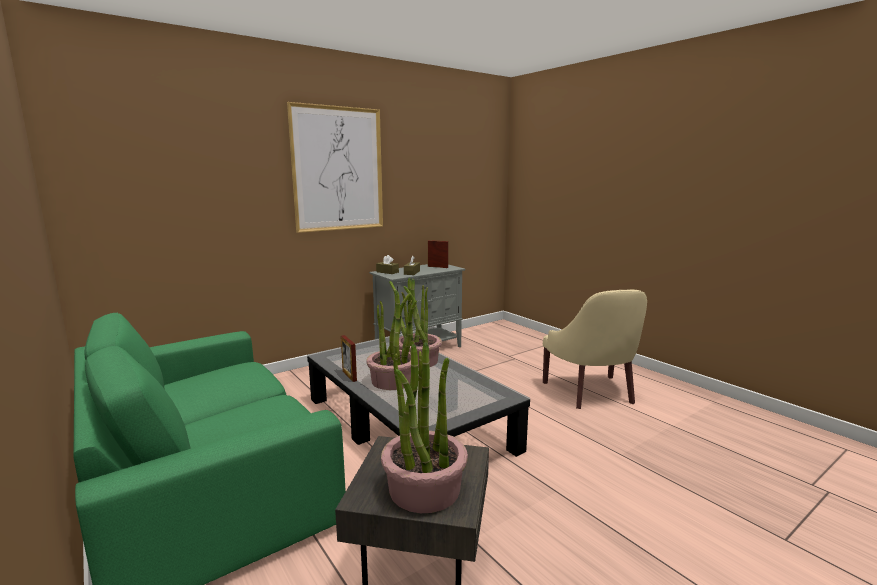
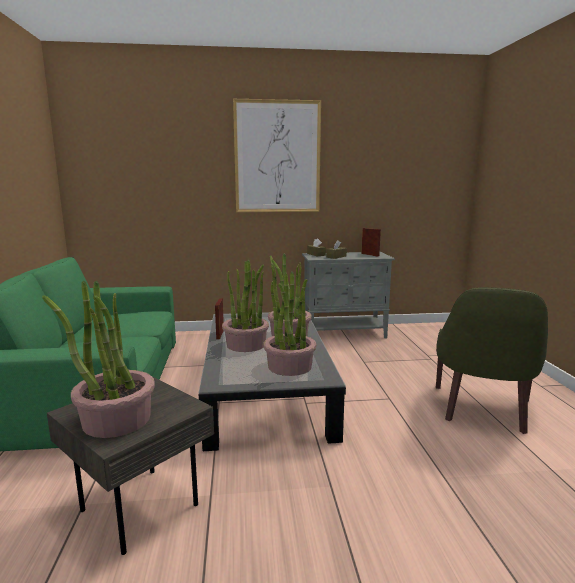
camera: 30 degrees right, 0 degrees up
(463, 392) = (289, 366): none -> potted plant
(591, 392) = (482, 409): beige armchair -> green armchair

